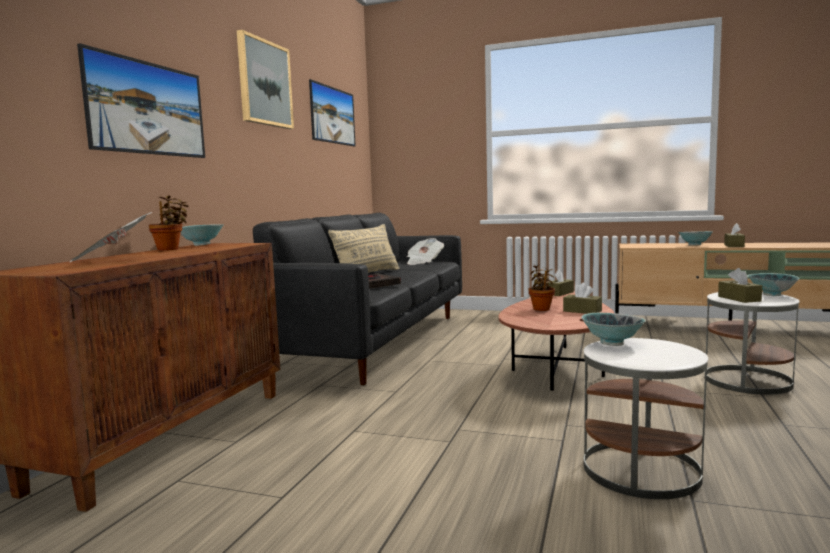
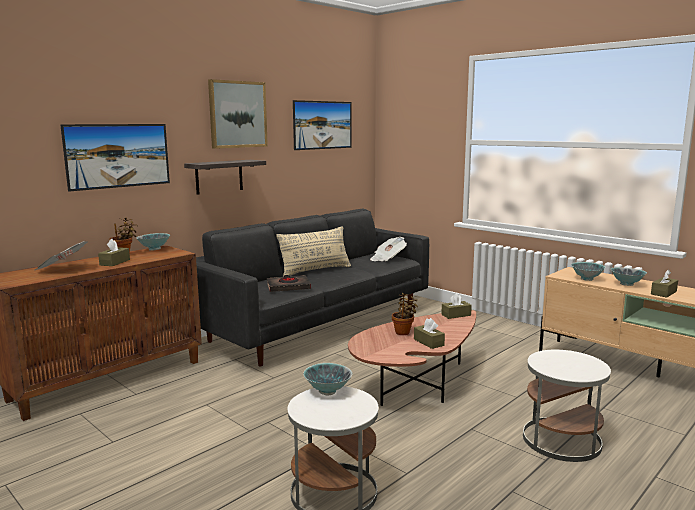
camera: 25 degrees right, 5 degrees up
(251, 159) = (219, 176): none -> shelf
(739, 299) = (548, 363): brown tissue box -> brown tissue box (115, 262)
(771, 295) = (592, 365): bowl -> bowl (586, 279)

